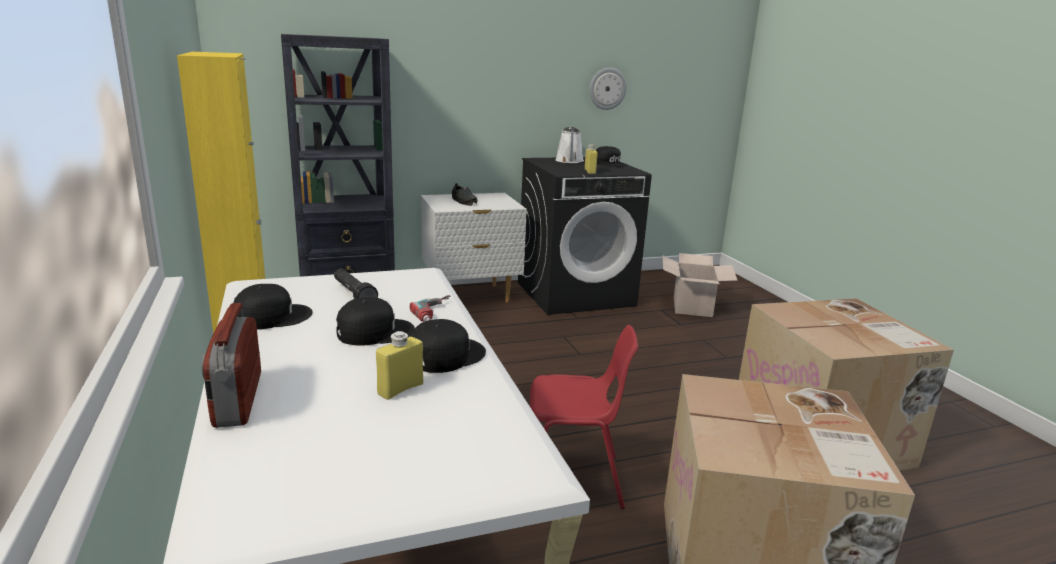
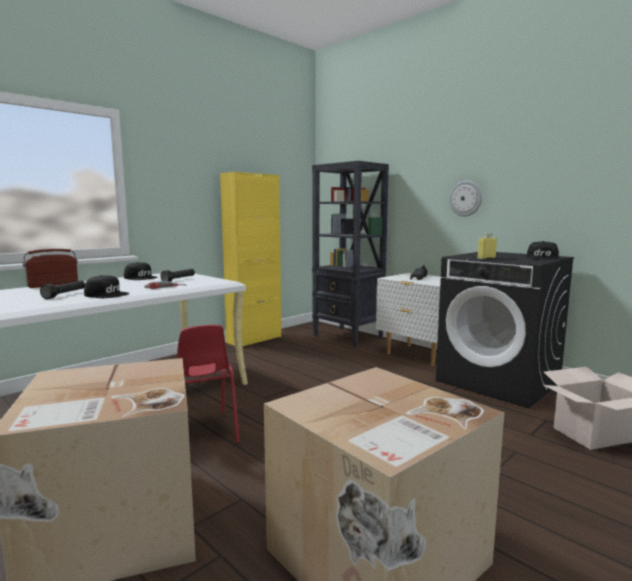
camera: 65 degrees right, 10 degrees down
(374, 331) = (132, 286): black cap -> none
(400, 389) = (65, 295): yellow bottle -> black flashlight
(569, 161) = (511, 254): white watering can -> none
(607, 88) = (577, 188): wall clock -> wall clock (465, 198)

